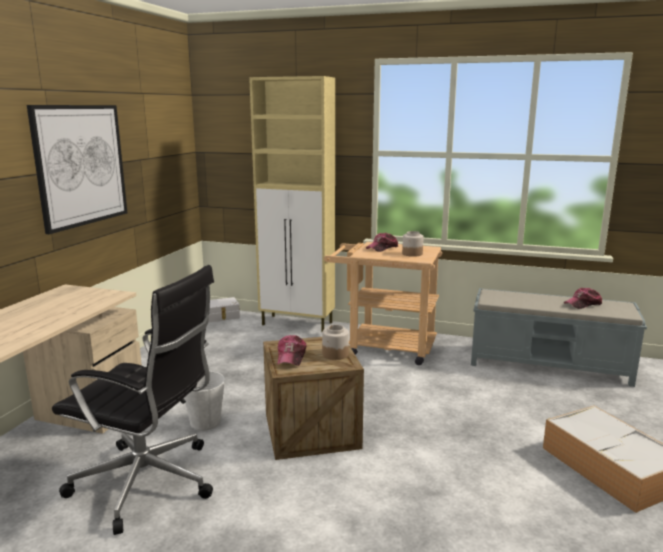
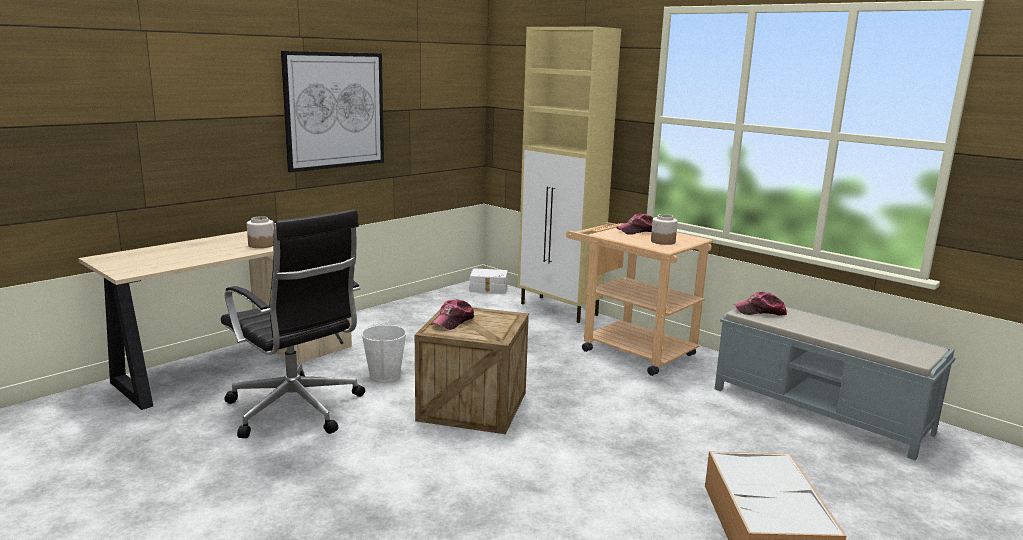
camera: 25 degrees right, 0 degrees up
(335, 354) = (497, 328): jar -> jar (261, 245)
(583, 304) = (868, 337): cap -> cap (760, 311)

